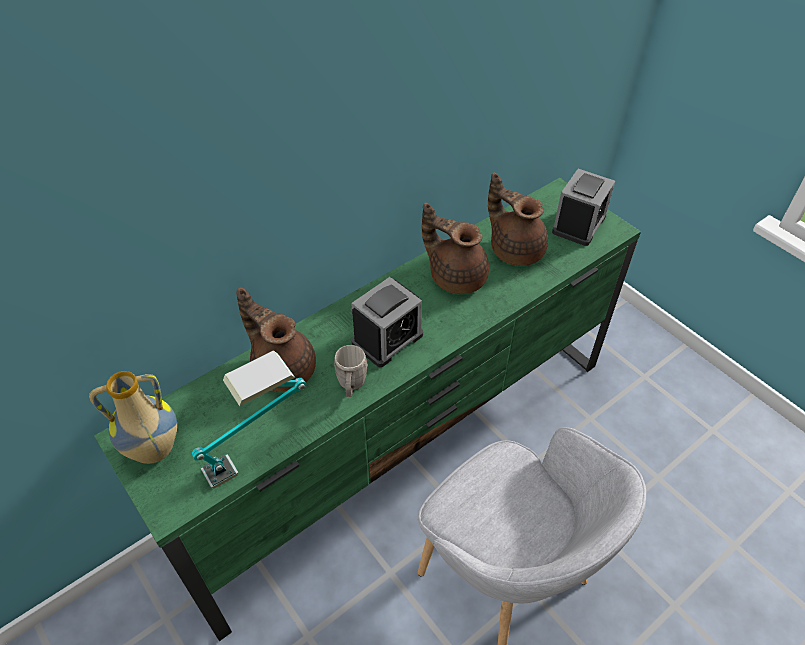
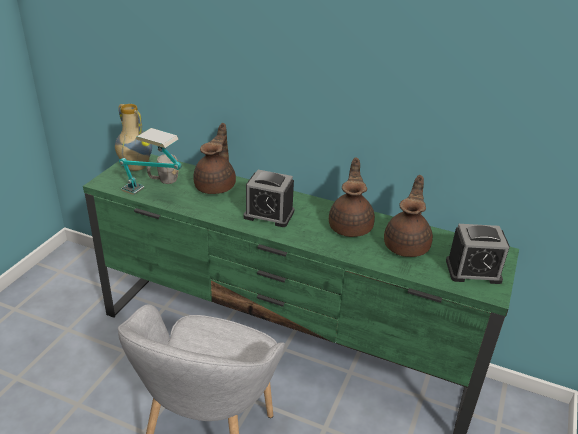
camera: 60 degrees right, 15 degrees down
(351, 385) = (221, 212): grey mug -> grey mug (164, 180)

